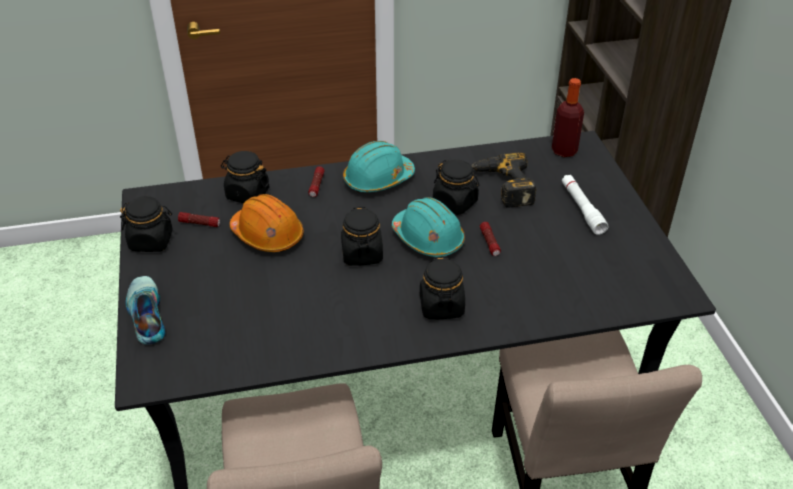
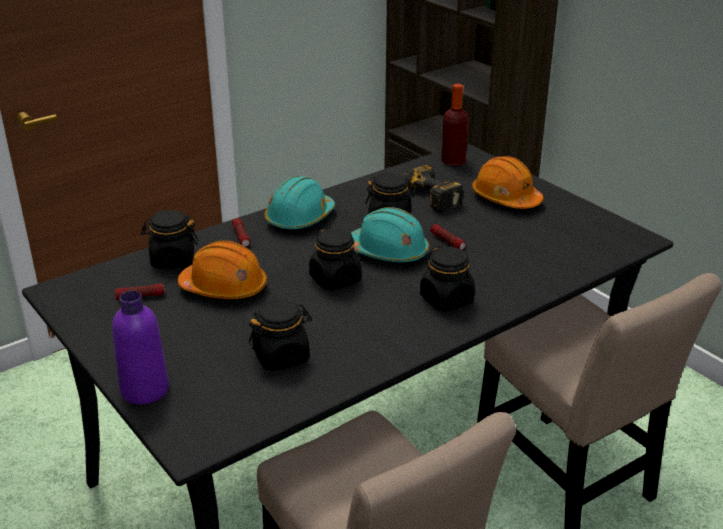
camera: 25 degrees left, 10 degrees down
(145, 315) = (144, 390): shoe -> purple bottle
(151, 241) = (97, 325): black jar -> black jar (281, 356)
(582, 209) = (505, 198): white flashlight -> orange hard hat

